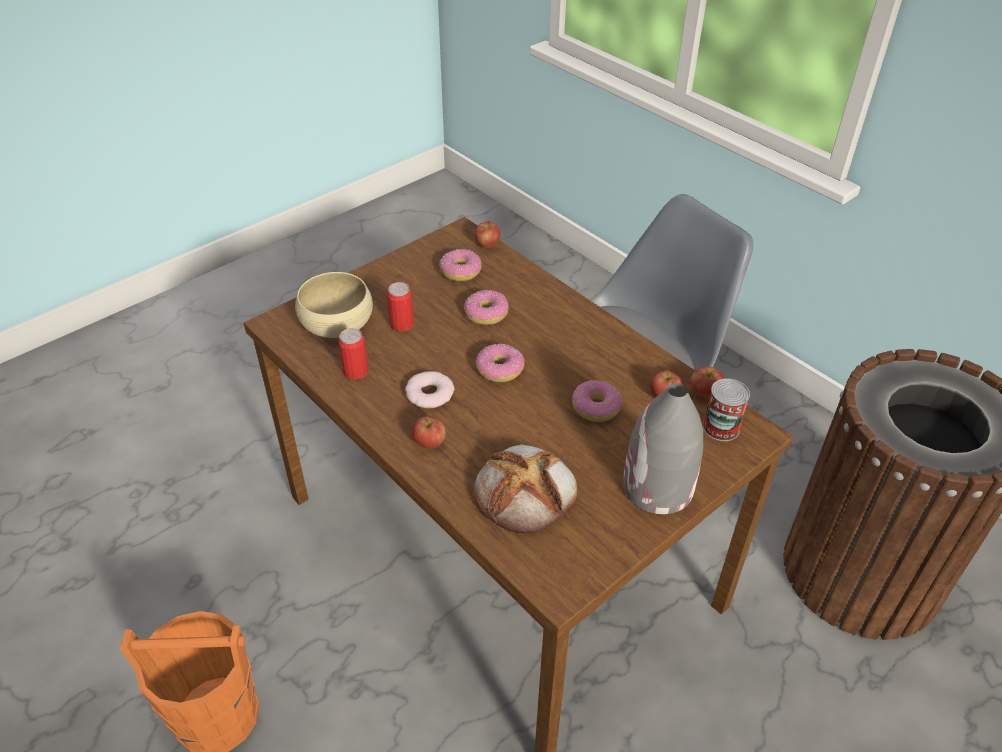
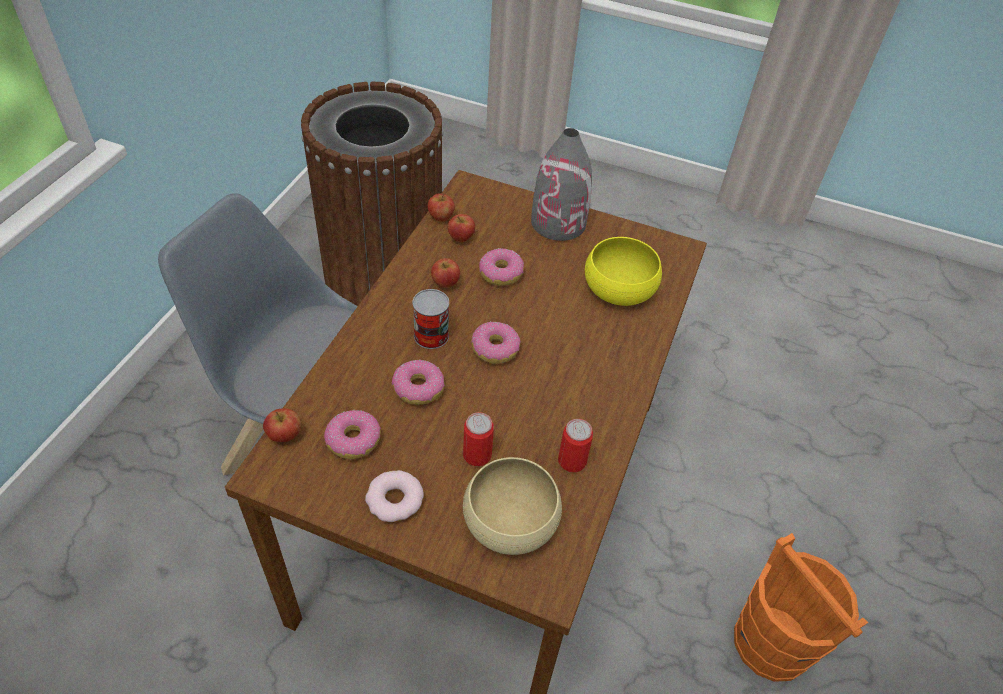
camera: 120 degrees left, 5 degrees up
(429, 394) = (560, 387): donut -> donut (395, 500)
(429, 443) = (616, 363): apple -> apple (445, 283)
(526, 493) = (619, 287): bread -> yellow bowl
(721, 427) = (475, 203): can -> can (431, 335)

